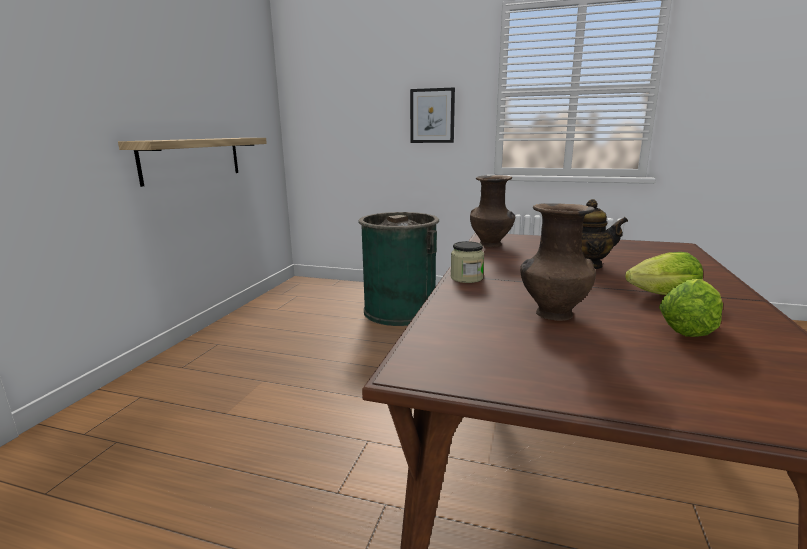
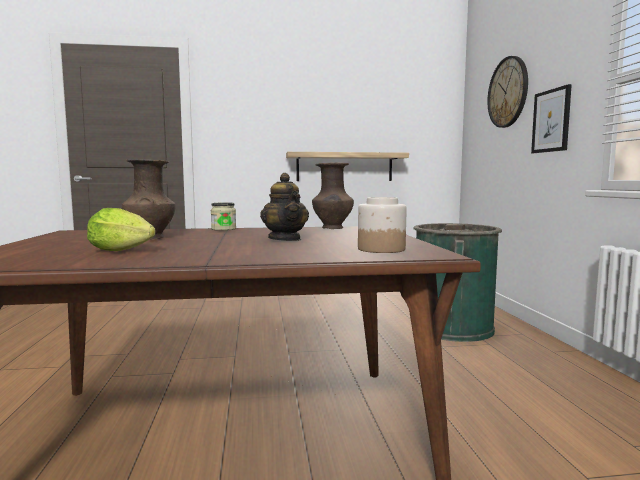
camera: 65 degrees right, 10 degrees down
(364, 79) = (508, 92): none -> wall clock
(654, 252) = (380, 249): none -> jar
(658, 295) = (204, 248): lettuce -> none

